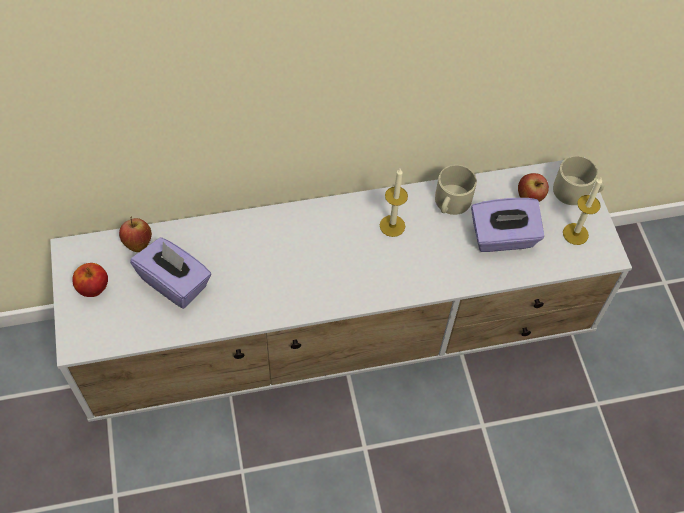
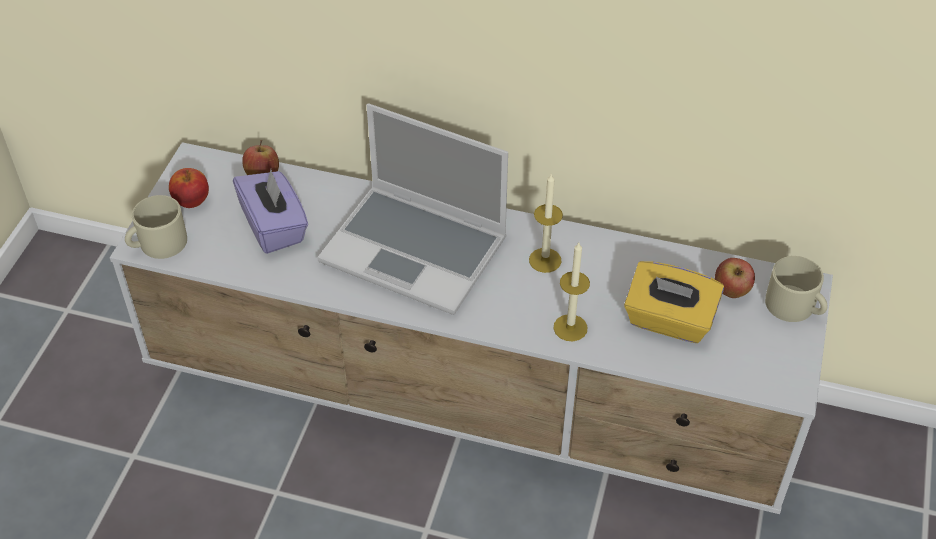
camera: 30 degrees right, 10 degrees down
(296, 257) = (417, 250): none -> laptop
(450, 203) = (629, 262): beige mug -> beige mug (157, 244)
(502, 238) = (668, 321): purple tissue box -> yellow tissue box
(575, 234) = (764, 351): candle -> candle (570, 328)

